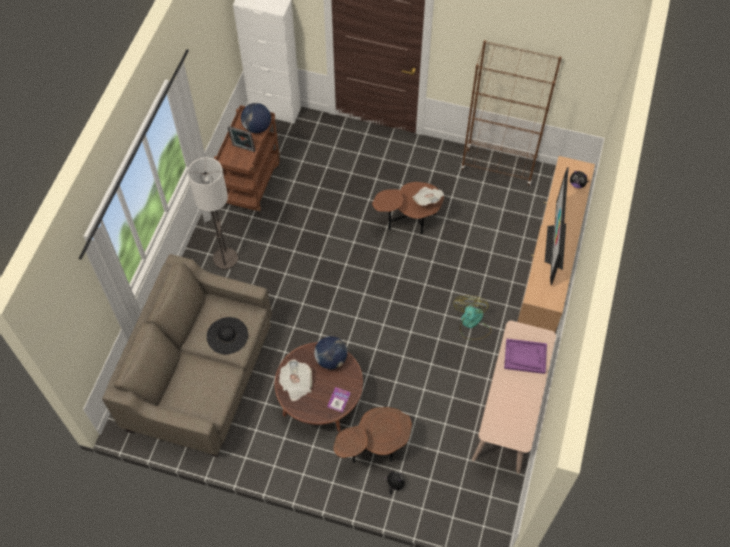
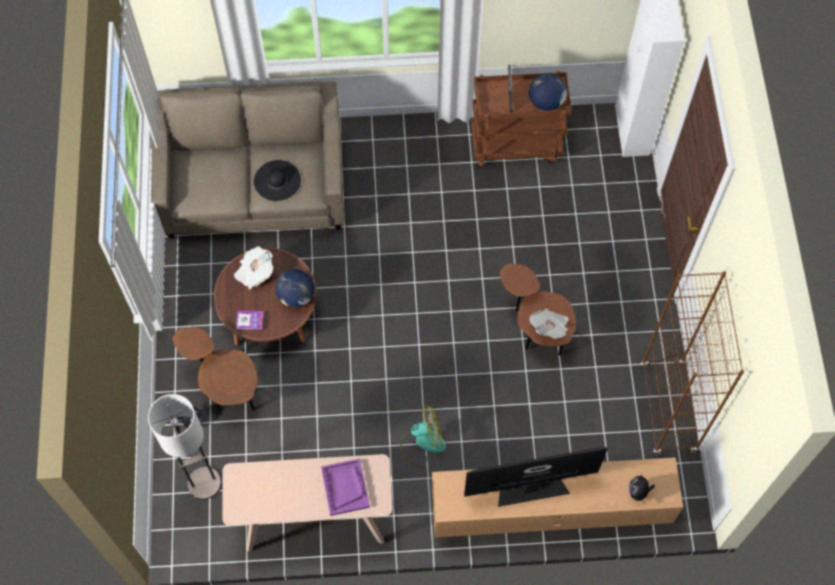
camera: 70 degrees right, 5 degrees up
(225, 259) = (405, 157): floor lamp -> floor lamp (204, 483)

